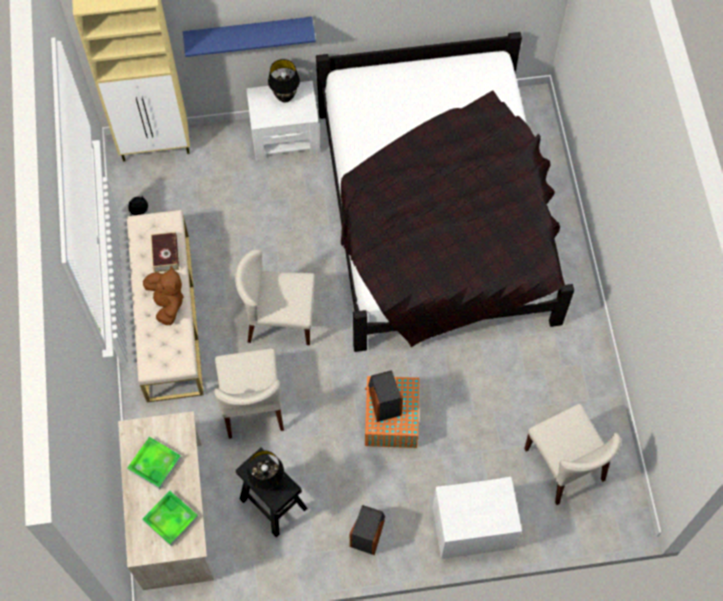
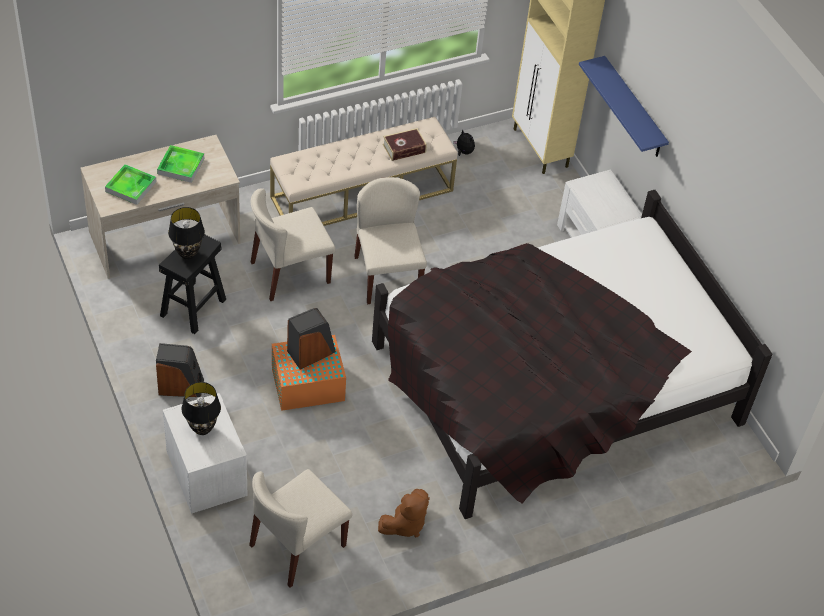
camera: 70 degrees right, 15 degrees down
(167, 303) = (354, 160): brown plush toy -> brown plush toy (405, 524)
(285, 97) = (614, 200): black table lamp -> black table lamp (202, 429)

